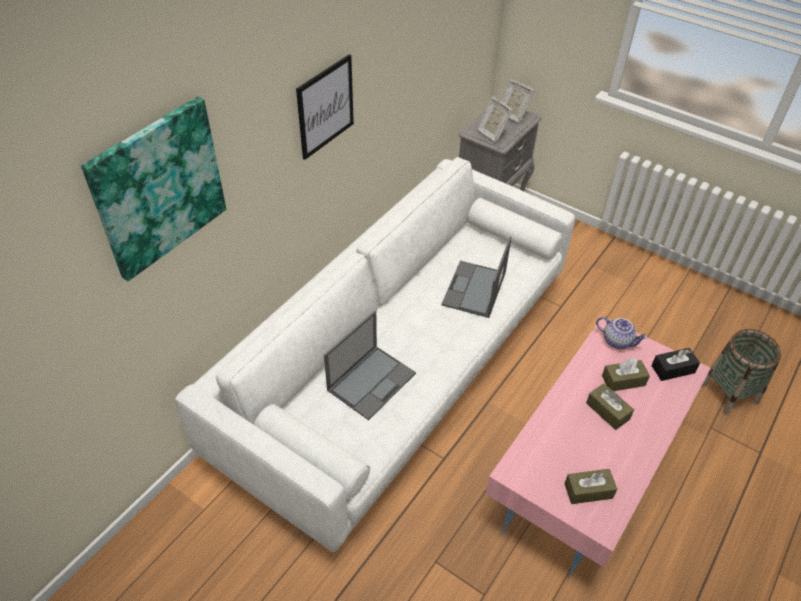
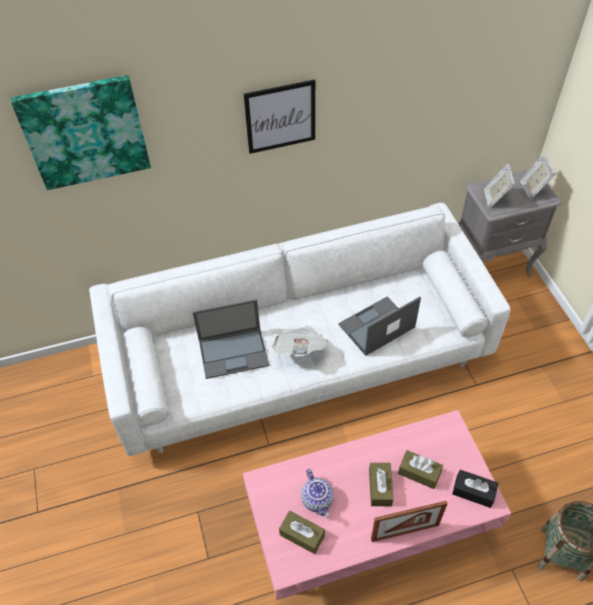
camera: 40 degrees right, 5 degrees up
(429, 344) = (300, 349): none -> newspaper
(617, 341) = (449, 438): teapot -> teapot (318, 500)
(658, 432) = (405, 532): none -> picture frame

